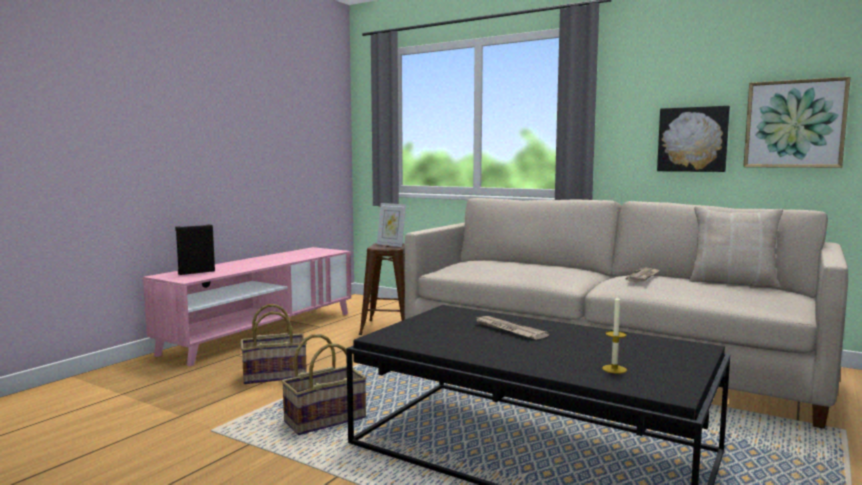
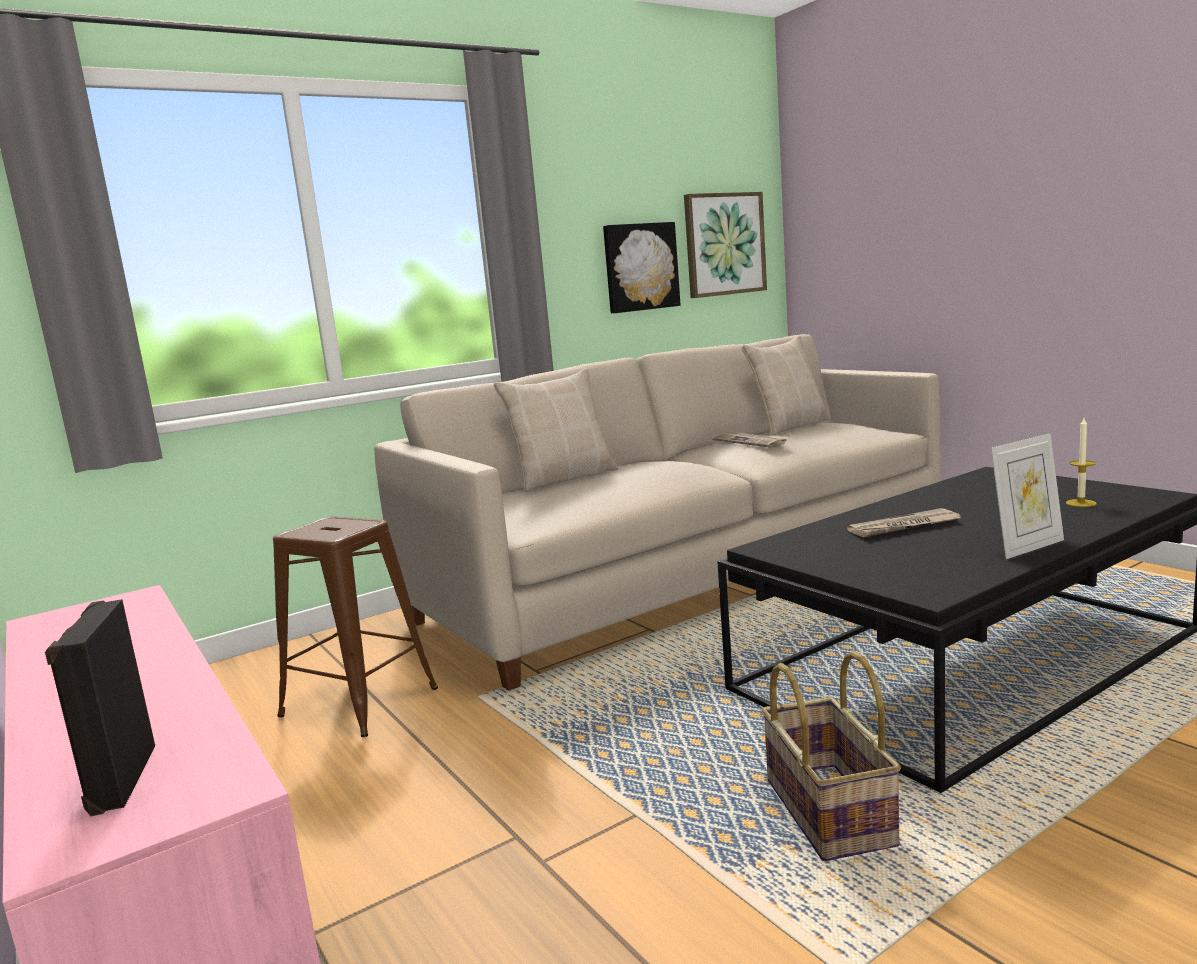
camera: 65 degrees left, 5 degrees up
(275, 375) = (534, 867): basket -> none
(391, 245) = (330, 524): picture frame -> picture frame (1027, 547)
(520, 262) = (563, 478): none -> beige pillow

